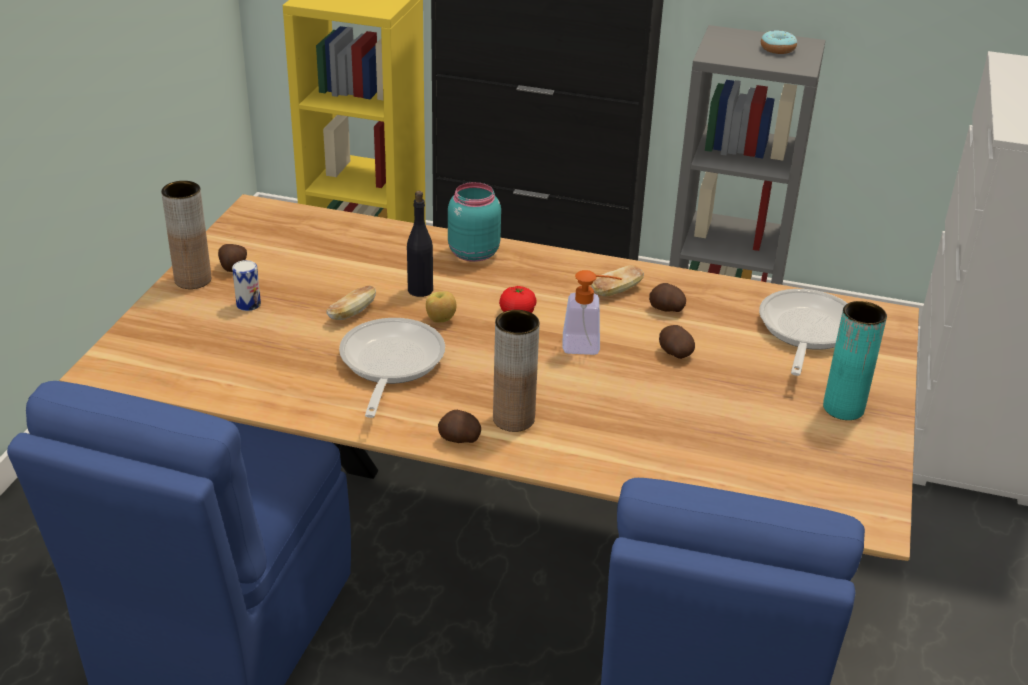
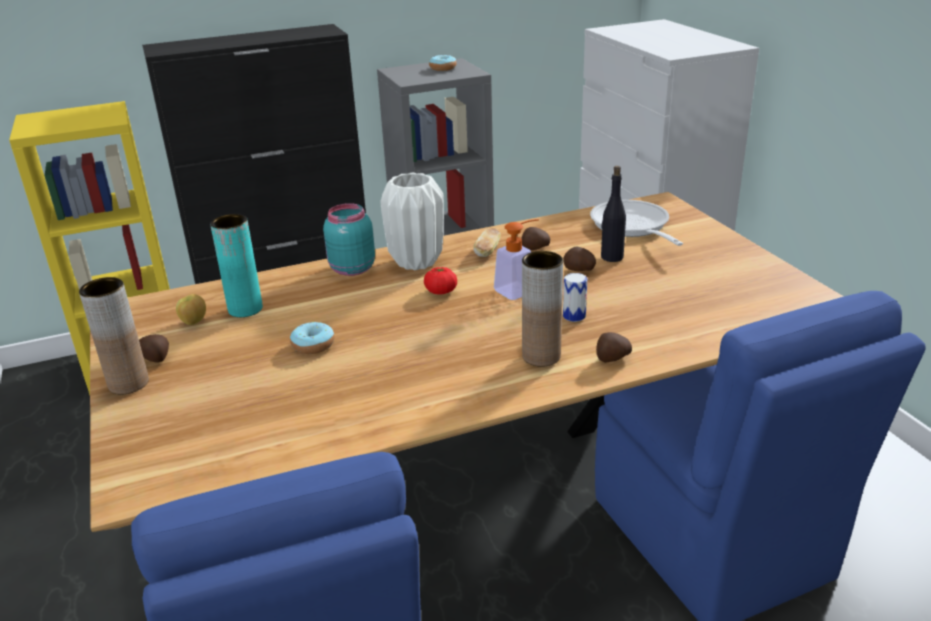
camera: 35 degrees left, 5 degrees down
(248, 304) = (211, 378): can -> can (574, 316)
(351, 313) = (313, 345): bread -> donut
(389, 364) = (396, 365): frying pan -> none
(420, 290) = (346, 307): black bottle -> black bottle (611, 257)
(440, 320) = (391, 319): apple -> apple (193, 322)
(459, 439) = (525, 388): potato -> potato (611, 359)
(537, 271) = (416, 262): none -> white vase
(843, 408) = (717, 256): turquoise vase -> turquoise vase (245, 309)

